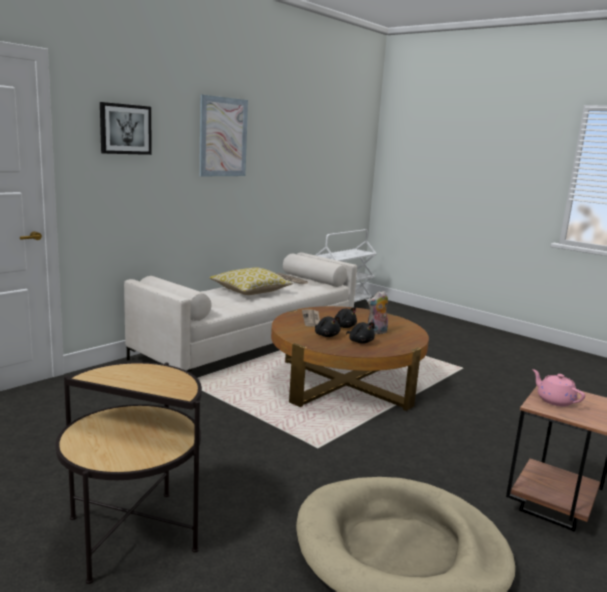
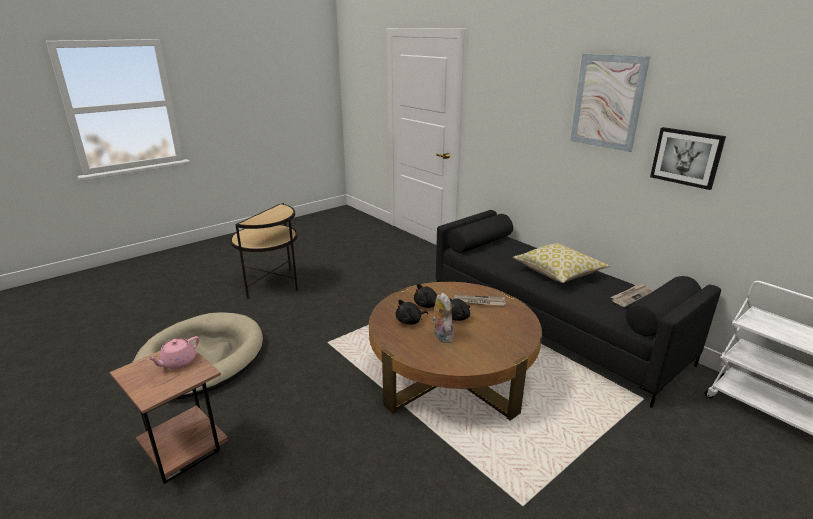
camera: 100 degrees right, 10 degrees up
(125, 129) = (508, 88): picture -> picture (686, 157)
(250, 342) = (551, 323): white sofa -> black sofa
(554, 400) = (178, 362): pink teapot -> pink teapot turned 150 degrees clockwise

